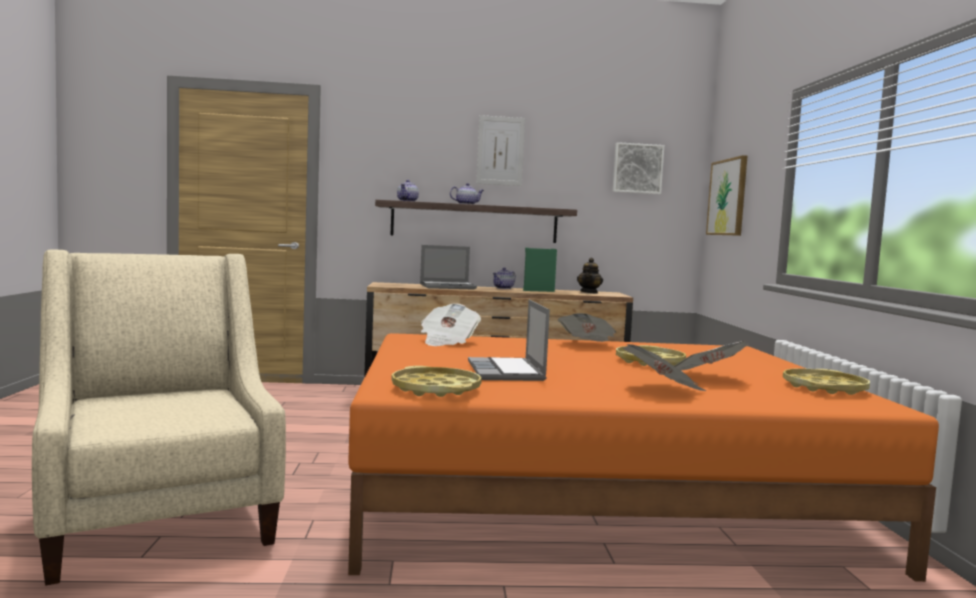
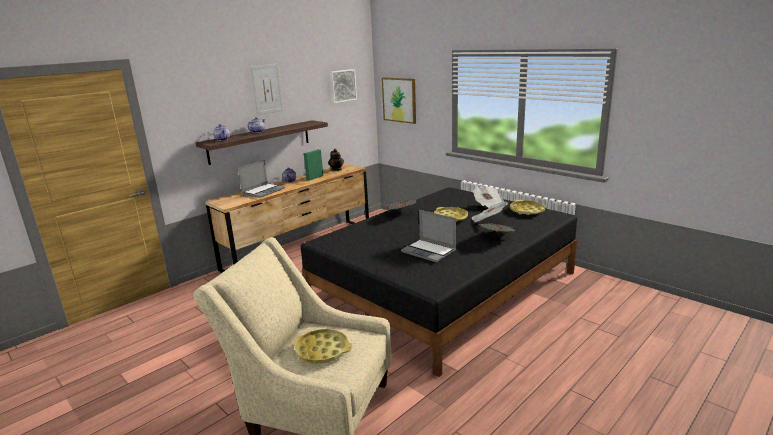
camera: 40 degrees left, 15 degrees up
(436, 389) = (441, 277): yellow tray -> yellow tray (322, 350)
(447, 342) = (349, 238): newspaper -> newspaper (489, 206)
(596, 494) = (444, 287): orange bed -> black bed

